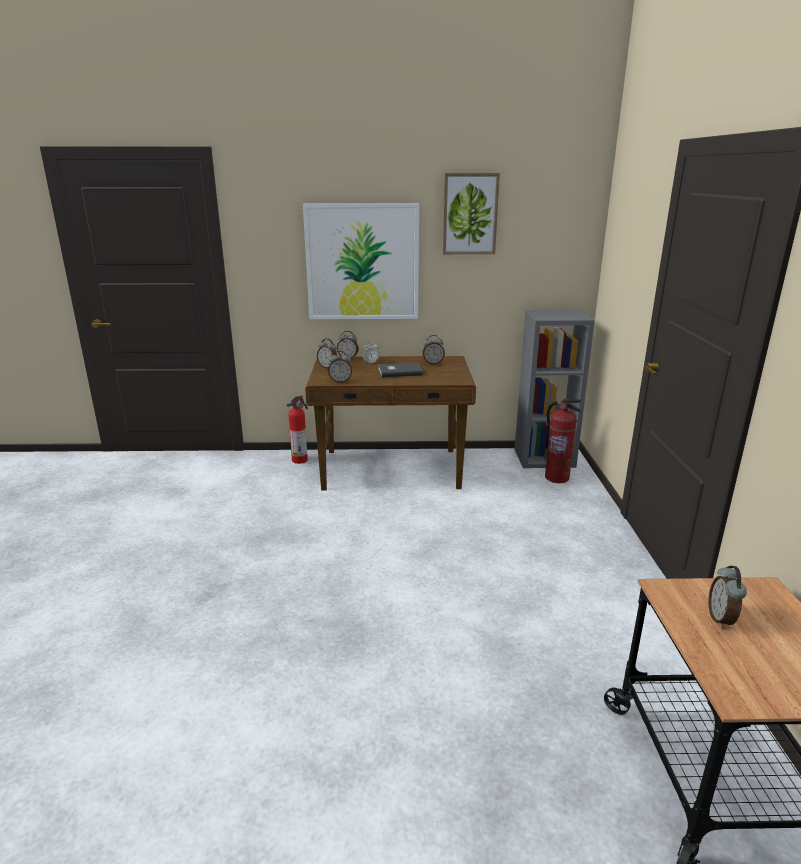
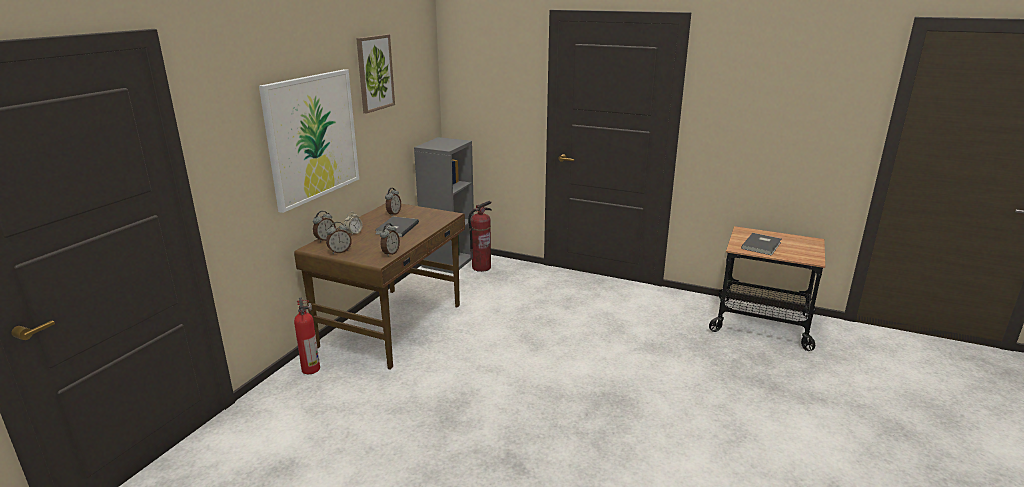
camera: 65 degrees left, 0 degrees up
(721, 619) = (762, 245): alarm clock -> grey book

